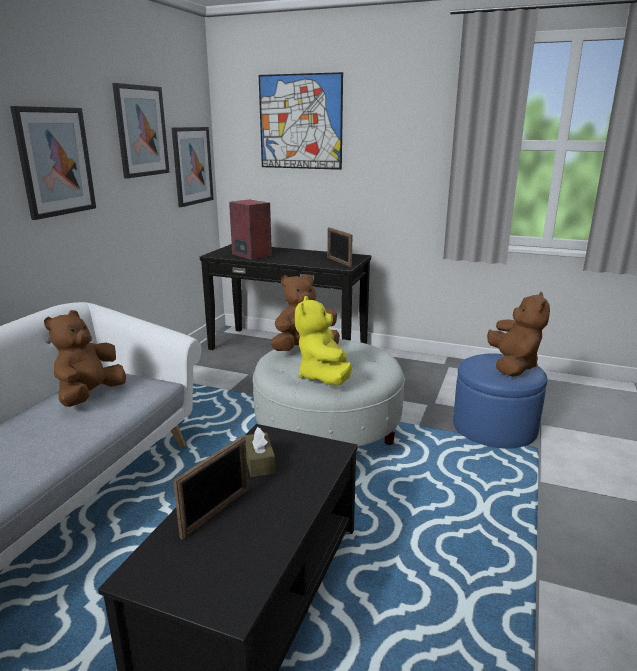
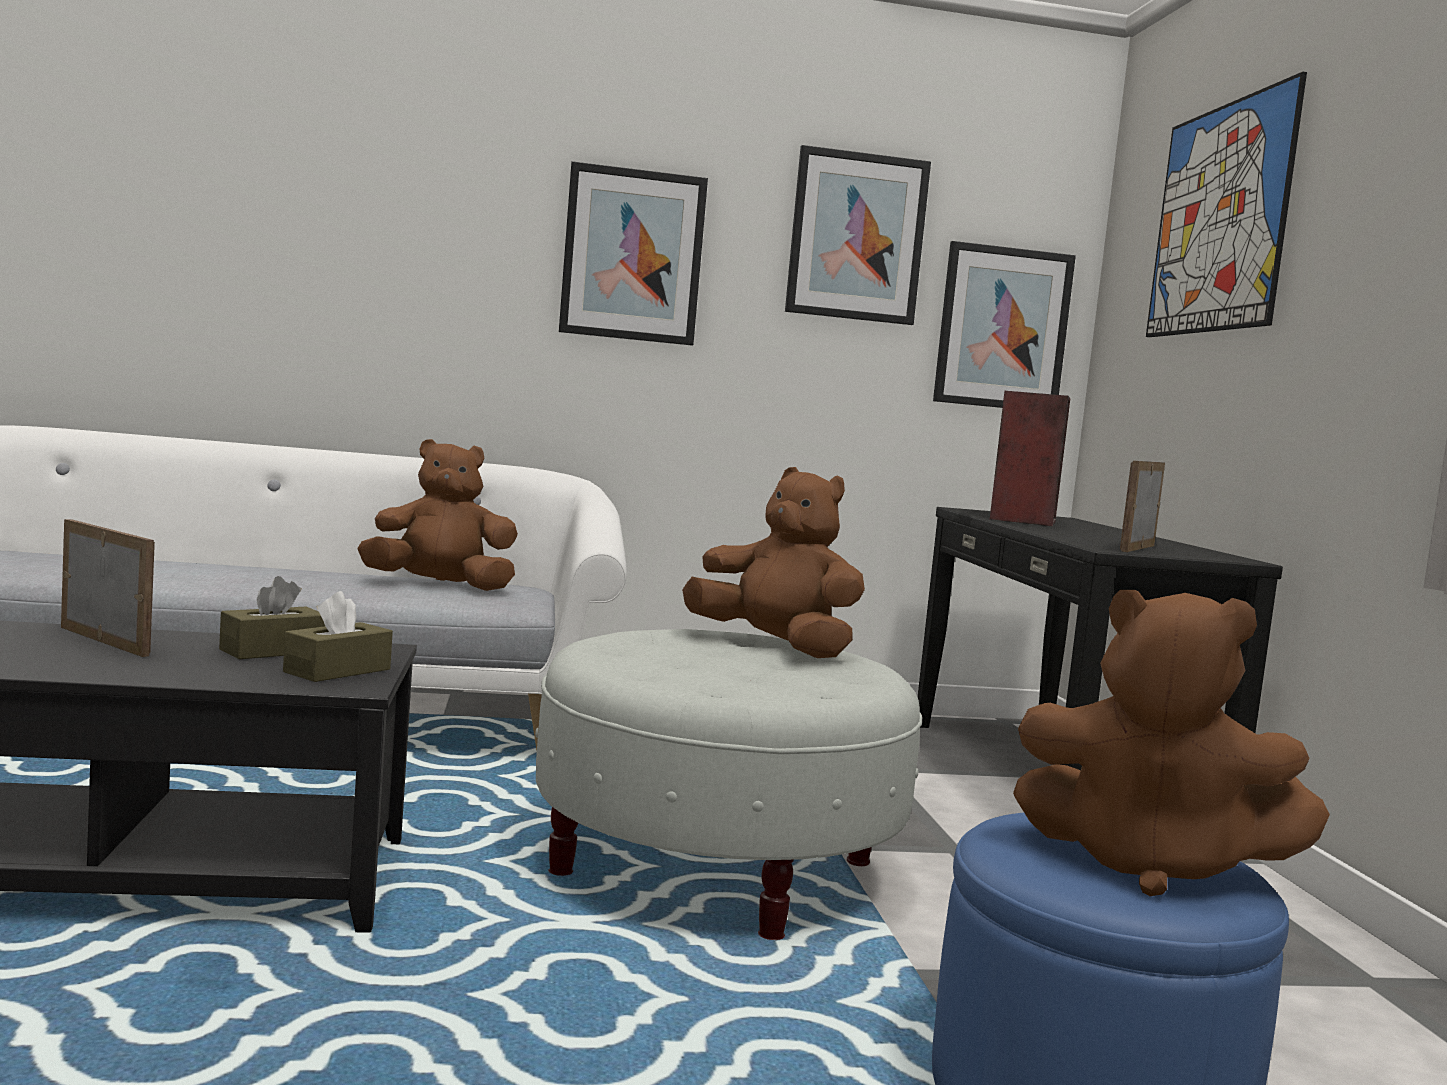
camera: 60 degrees right, 15 degrees down
(216, 512) = (104, 641): picture frame -> picture frame turned 150 degrees counterclockwise
(306, 449) = (337, 670): none -> brown tissue box
(324, 377) = (656, 662): yellow plush toy -> none
(513, 365) = (1149, 866): brown plush toy -> brown plush toy turned 45 degrees clockwise

